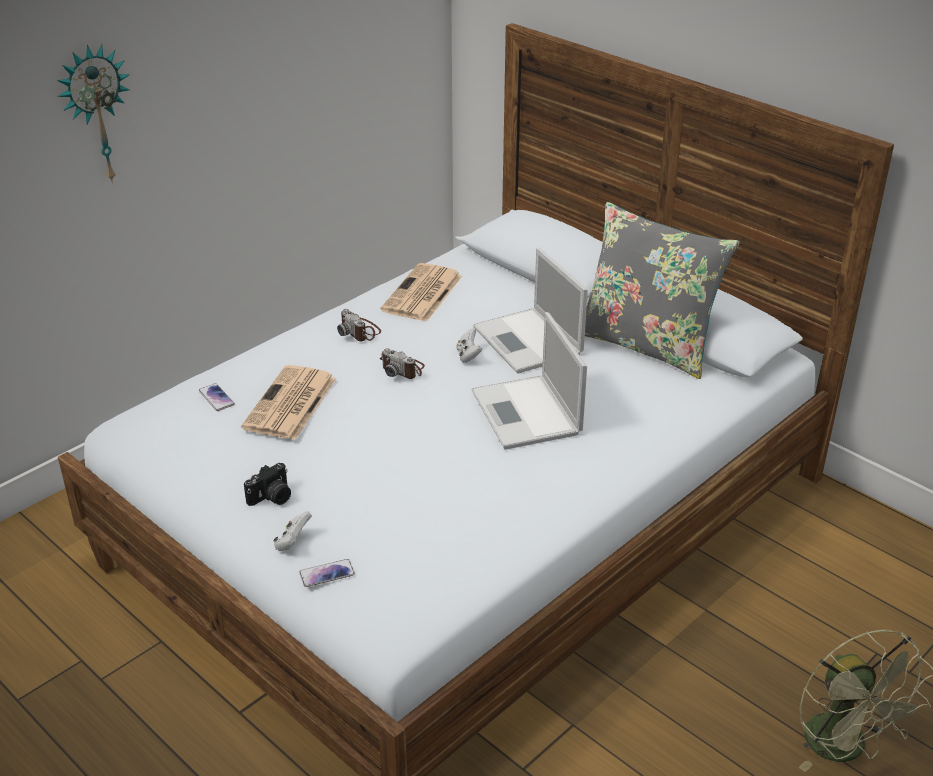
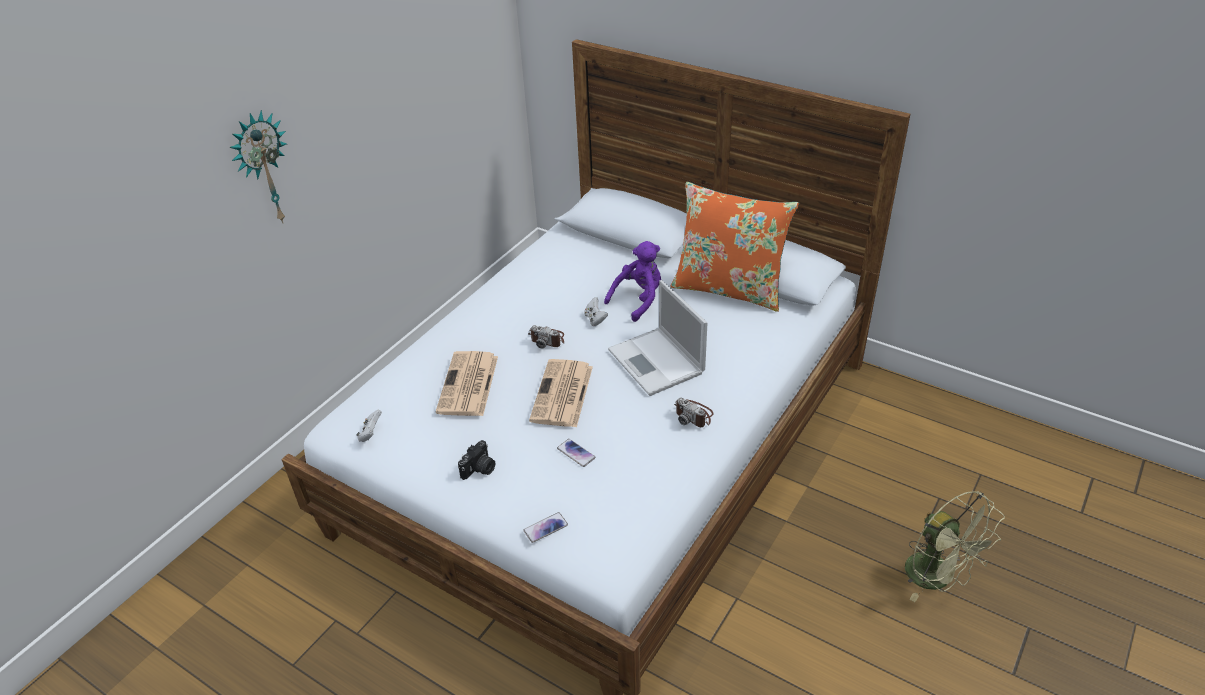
camera: 10 degrees left, 5 degrees up
(216, 398) = (406, 389): phone -> phone (576, 453)
(293, 542) = (509, 505): white game controller -> white game controller (371, 434)
(360, 331) = (502, 311): camera -> camera (694, 415)
(422, 294) = (541, 271): newspaper -> newspaper (562, 395)
(529, 342) = (638, 300): laptop -> purple plush toy
(647, 345) = (729, 288): grey pillow -> orange pillow

